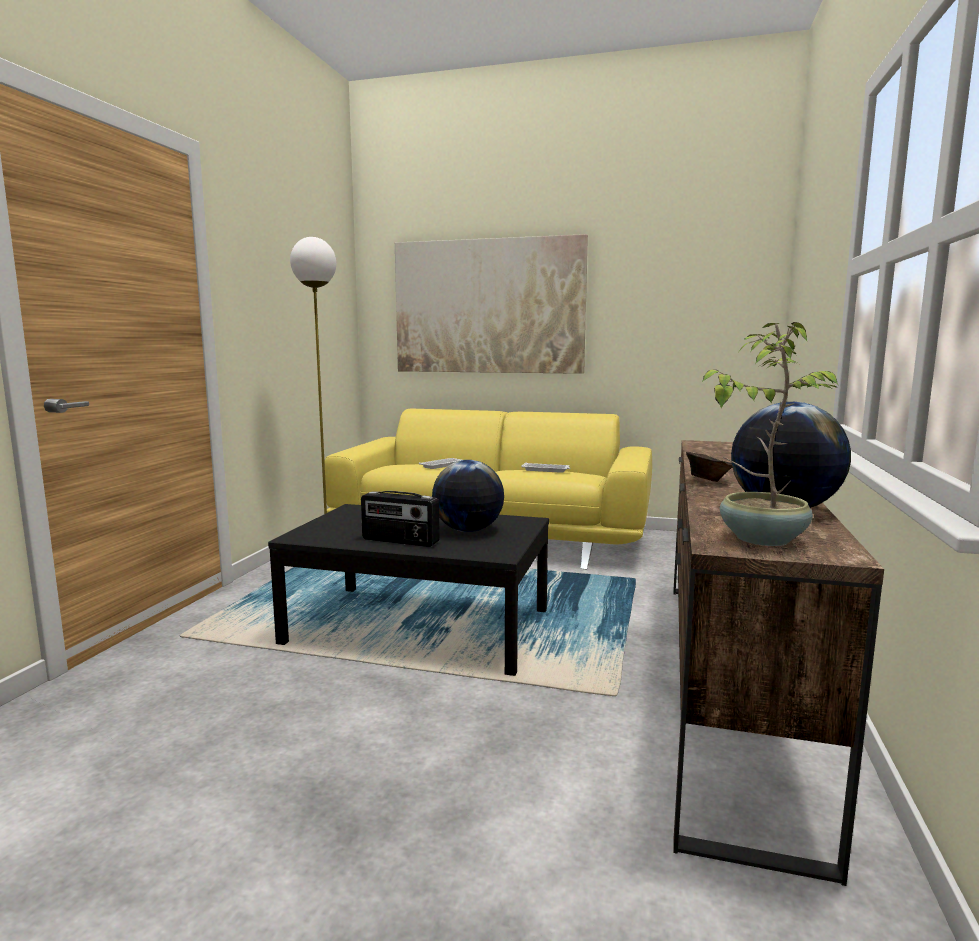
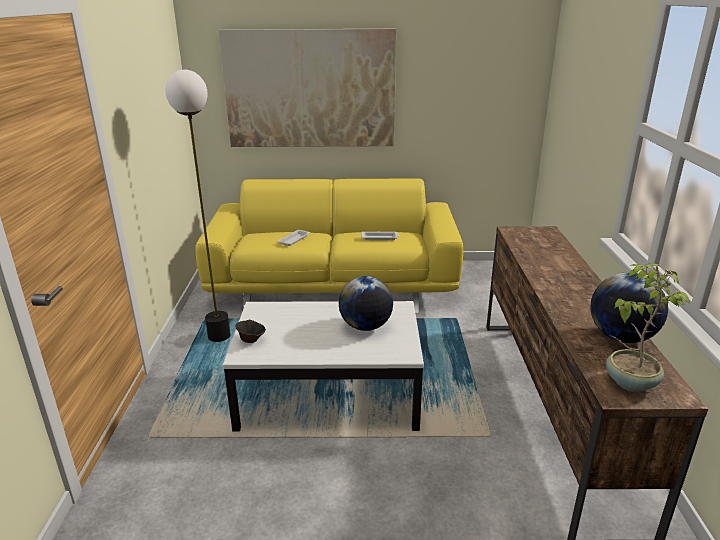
camera: 15 degrees left, 15 degrees up
(400, 541) = (325, 349): radio -> none
(420, 626) = (329, 393): black coffee table -> white coffee table
(708, 481) = (554, 299): brown bowl -> brown bowl (251, 340)

